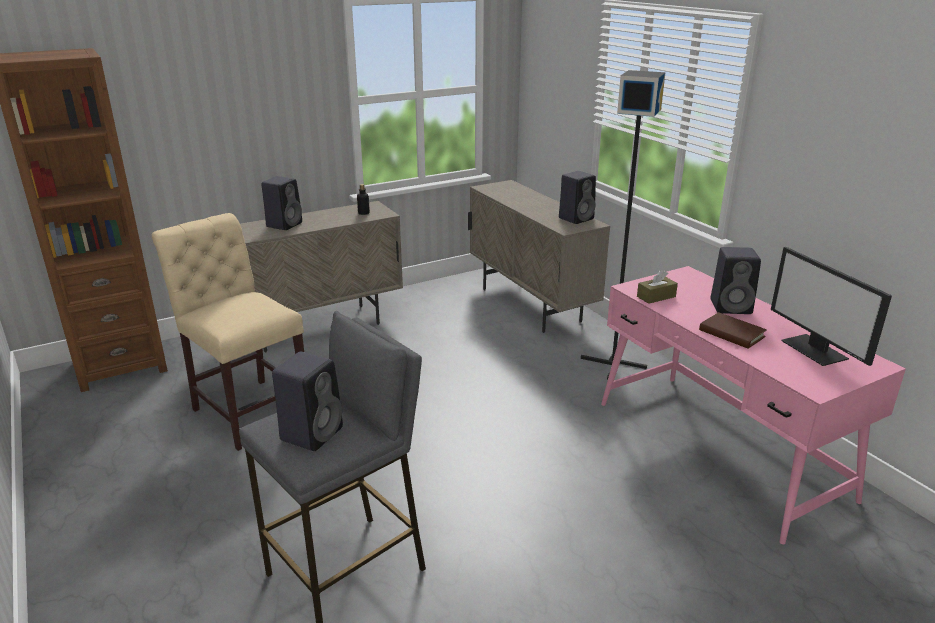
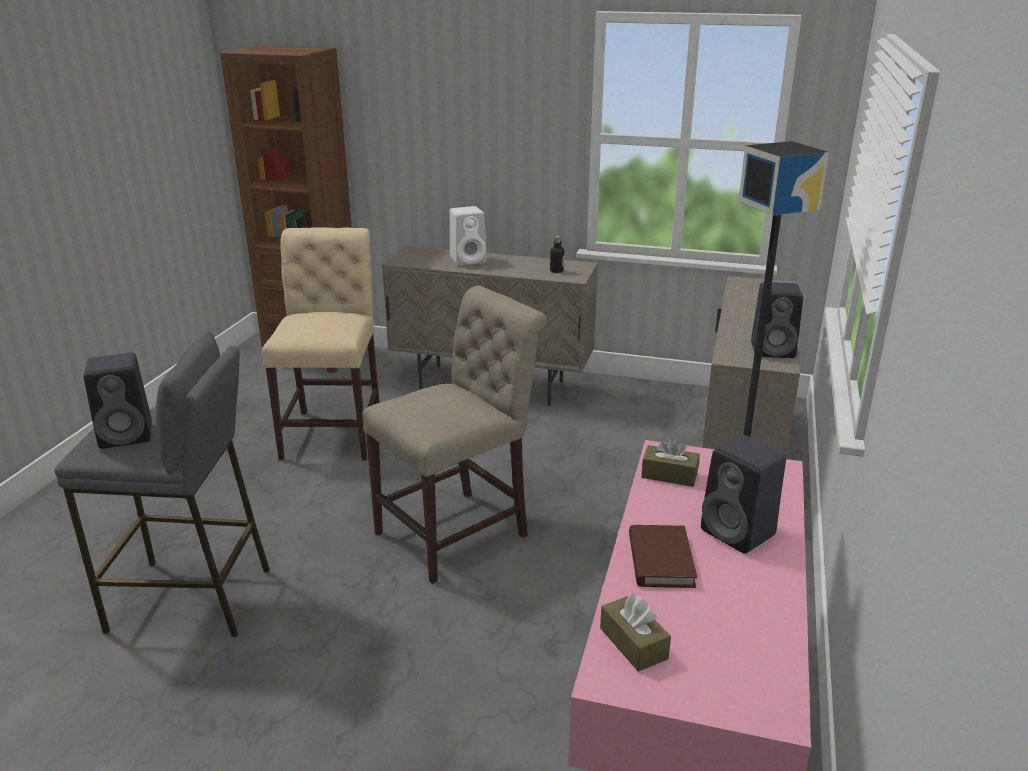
camera: 45 degrees right, 0 degrees up
(285, 224) = (469, 260): black speaker -> white speaker
(453, 423) = (459, 531): none -> beige chair
(793, 371) = (633, 643): none -> brown tissue box
(815, 350) = (727, 641): monitor -> none

